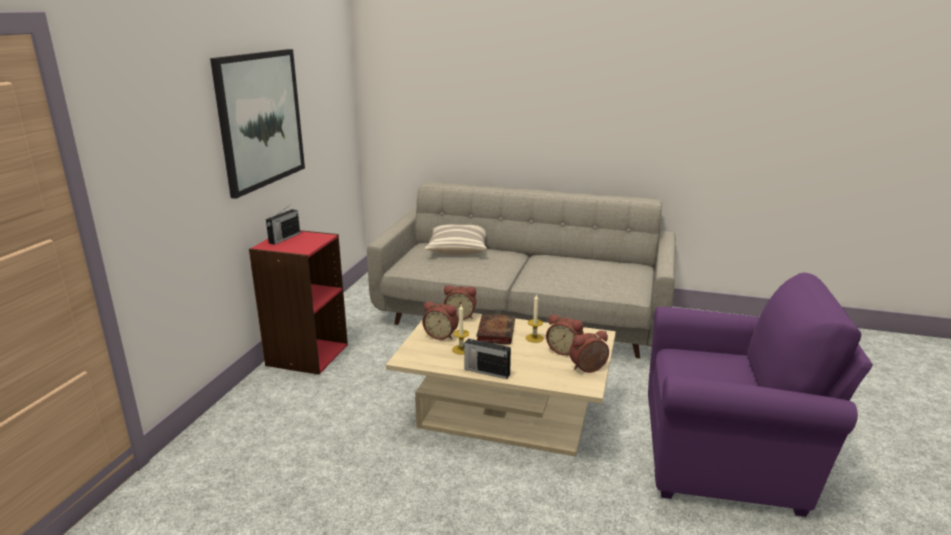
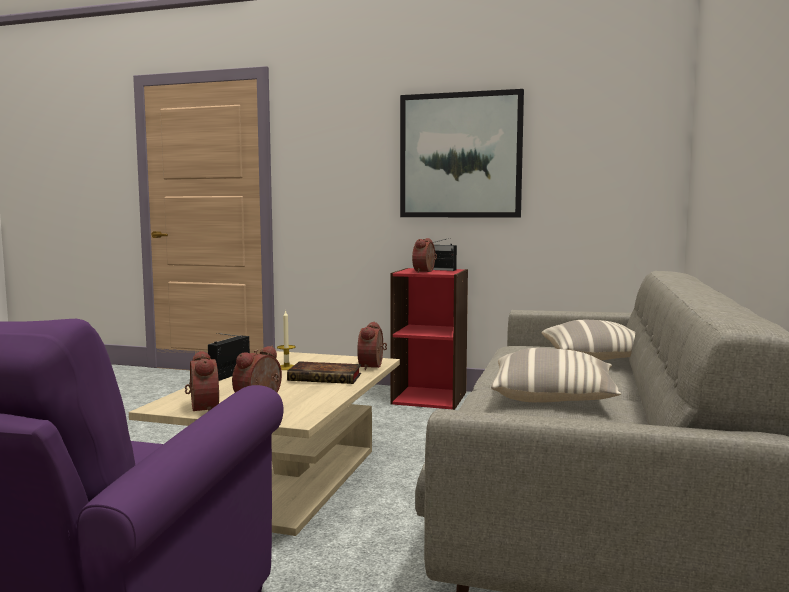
camera: 90 degrees right, 15 degrees down
(441, 335) = (324, 362): alarm clock -> alarm clock (425, 271)
(534, 338) = (302, 391): candle -> none
(550, 268) = (553, 398): none -> pillow

